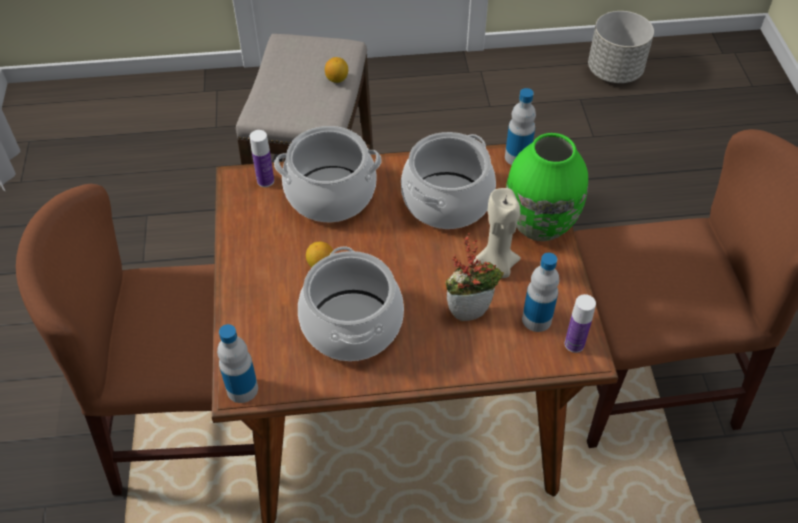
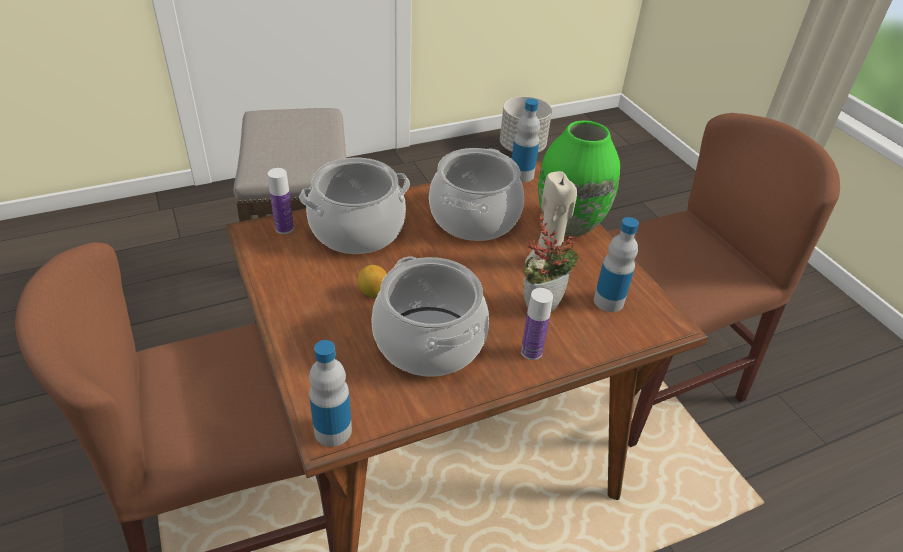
camera: 20 degrees left, 10 degrees down
(337, 79) = (324, 138): lemon -> none
(574, 344) = (654, 316): bottle -> bottle (531, 352)

